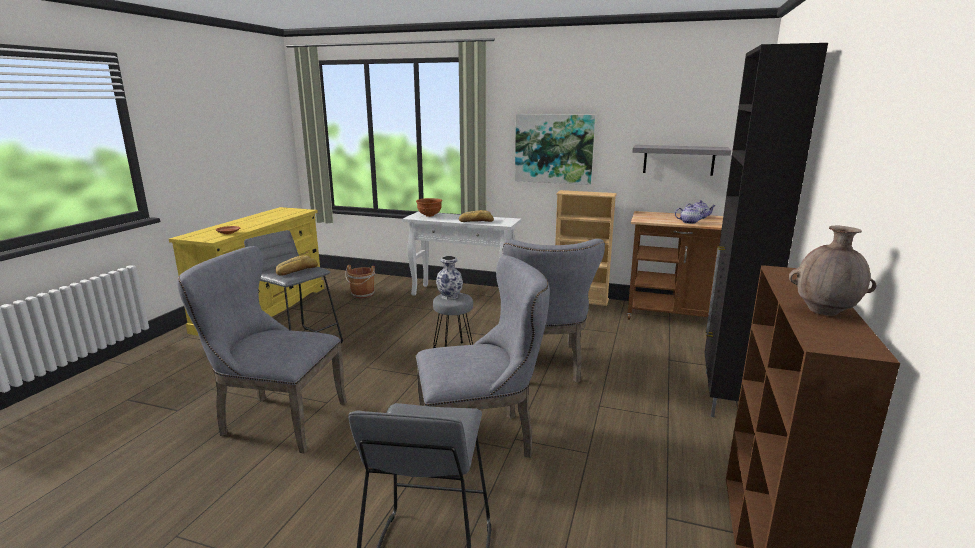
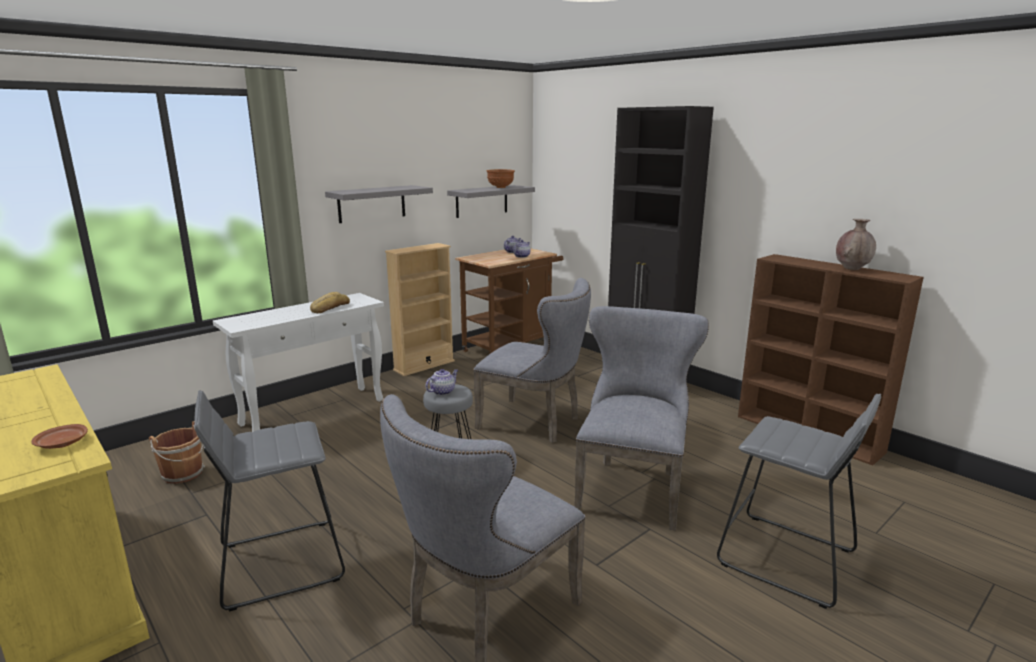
camera: 60 degrees left, 0 degrees up
(296, 270) = (281, 440): bread -> none
(429, 215) = (251, 319): brown bowl -> brown bowl (500, 187)
(450, 296) = (443, 391): vase -> teapot
(554, 149) = (372, 204): picture -> grey shelf

